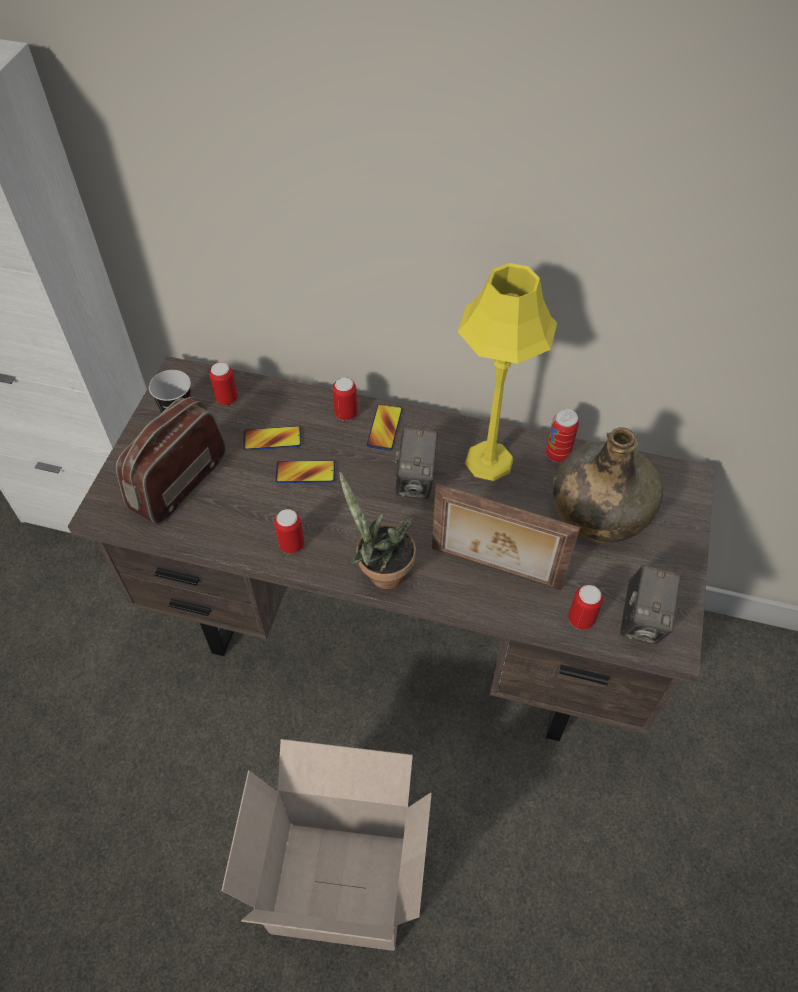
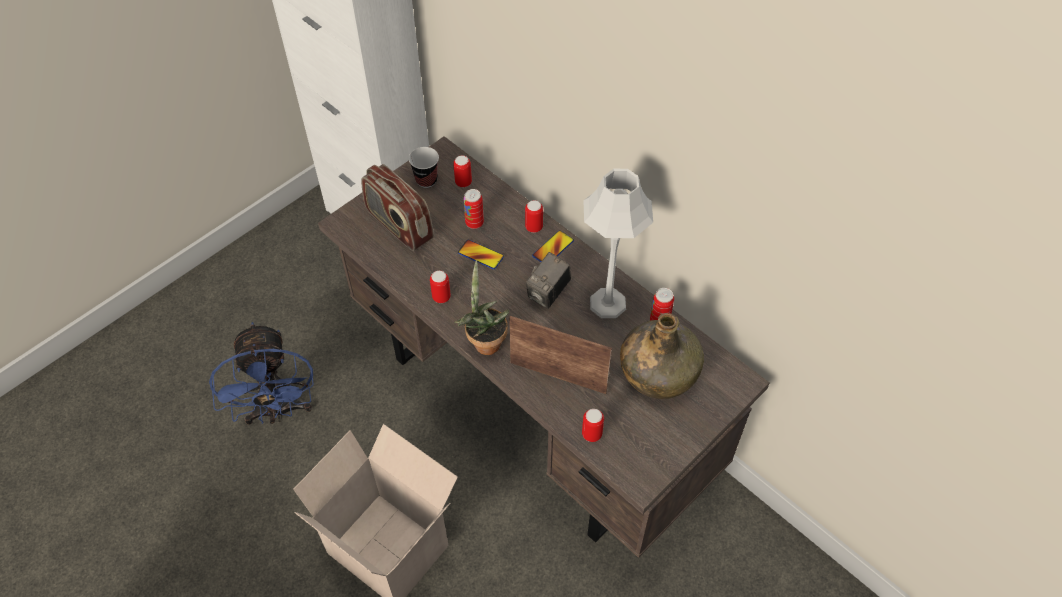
camera: 30 degrees right, 0 degrees up
(101, 791) = (278, 411): none -> blue fan
(179, 483) = (399, 225): radio -> radio turned 105 degrees counterclockwise
(272, 439) = (474, 223): phone -> can
(488, 461) = (607, 303): yellow table lamp -> grey table lamp
(495, 570) = (558, 375): picture frame -> picture frame turned 150 degrees clockwise
(642, 620) = (633, 455): camera -> none

